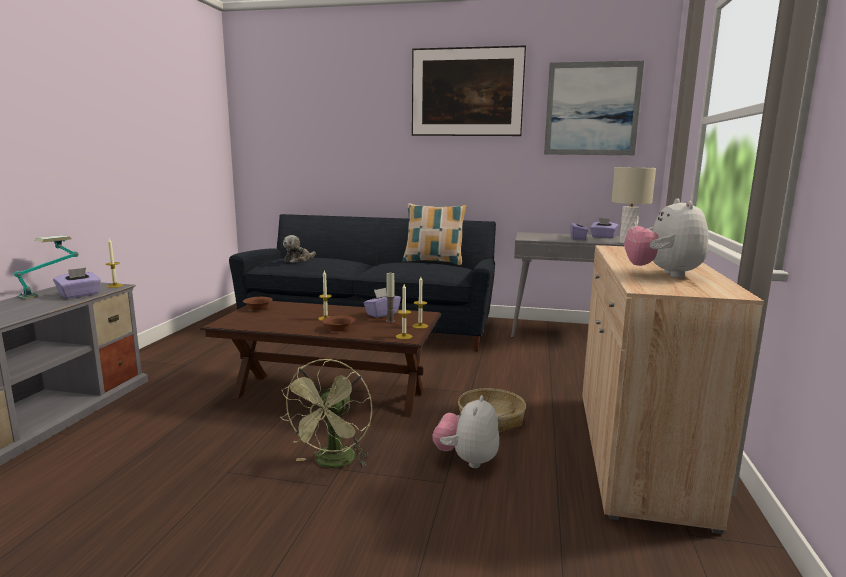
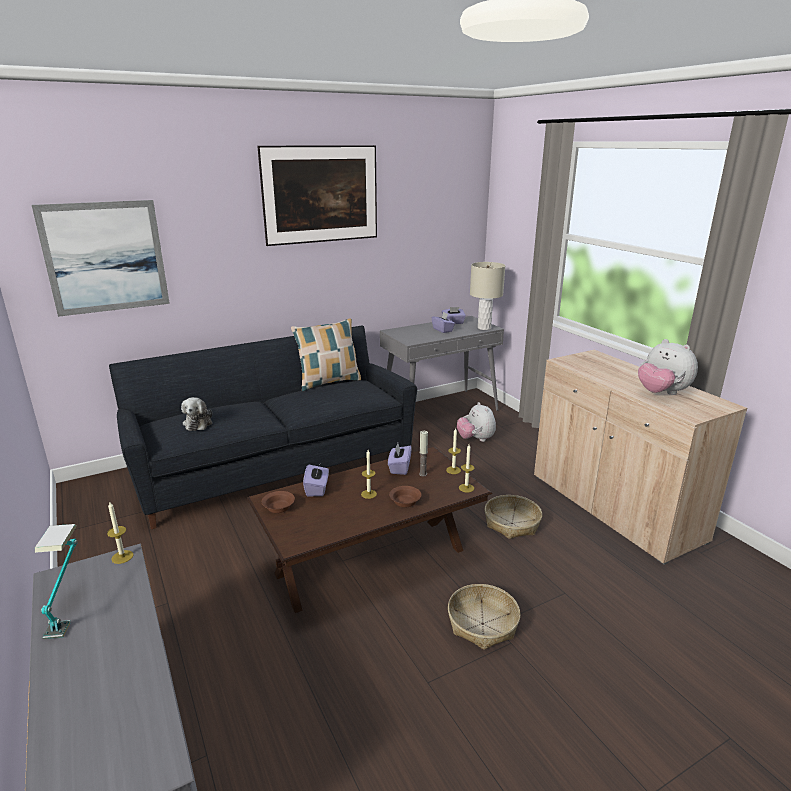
camera: 40 degrees left, 10 degrees up
(79, 295) = (121, 592): purple tissue box -> purple tissue box (317, 489)
(332, 463) = (482, 623): green fan -> basket
(467, 460) = (549, 567): plush toy -> plush toy (475, 439)
(592, 109) = (432, 207): picture -> picture (105, 257)

